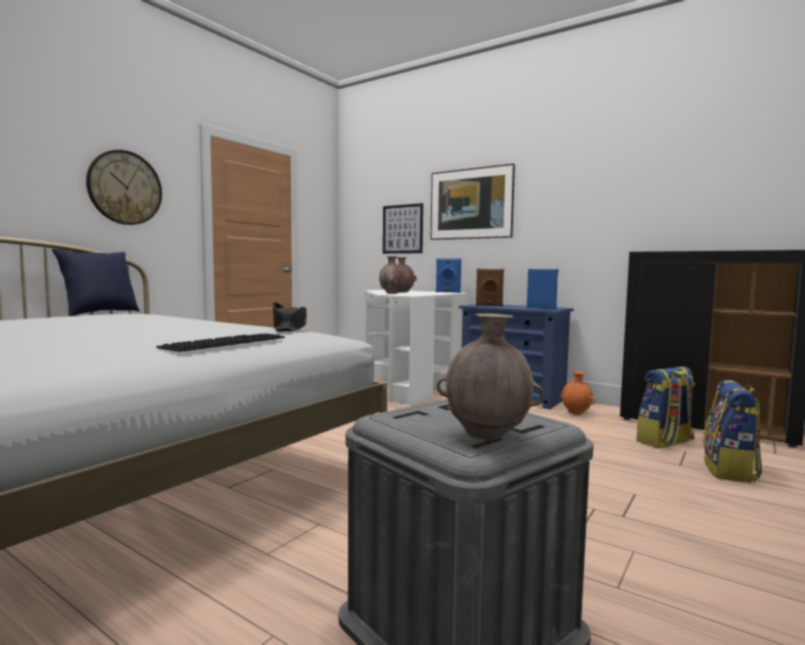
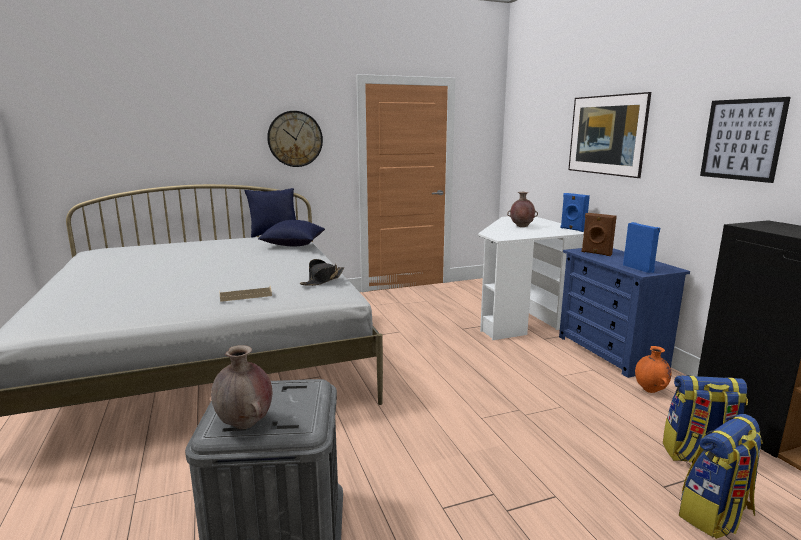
camera: 35 degrees right, 10 degrees up
(161, 316) = (293, 245): none -> blue pillow
(225, 342) = (246, 296): keyboard -> beige tray
(392, 293) = (500, 230): brown vase -> none
(402, 229) = (548, 155): picture -> picture (742, 139)

